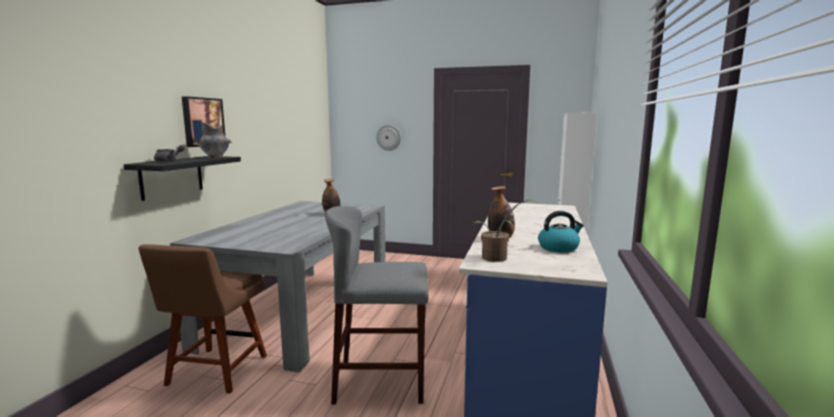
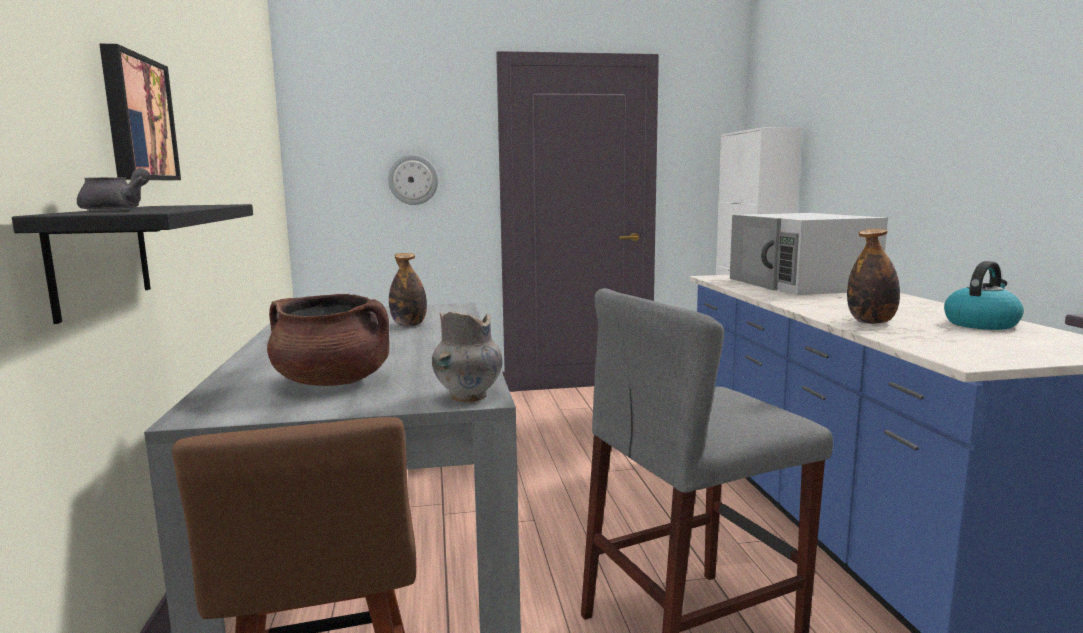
camera: 25 degrees left, 0 degrees up
(216, 157) = (205, 205): grey vase -> grey vase (469, 396)
(254, 234) = (333, 382): none -> brown cooking pot
(498, 258) = (965, 349): potted plant -> none
(540, 213) = (801, 284): none -> white microwave

